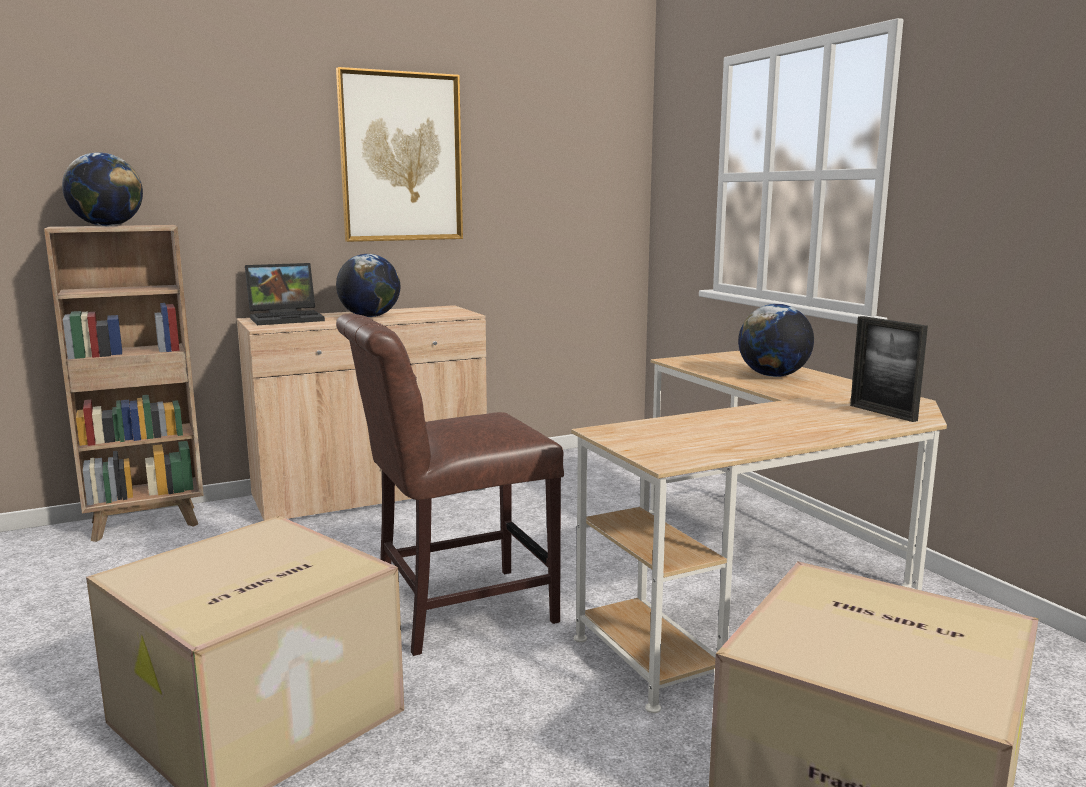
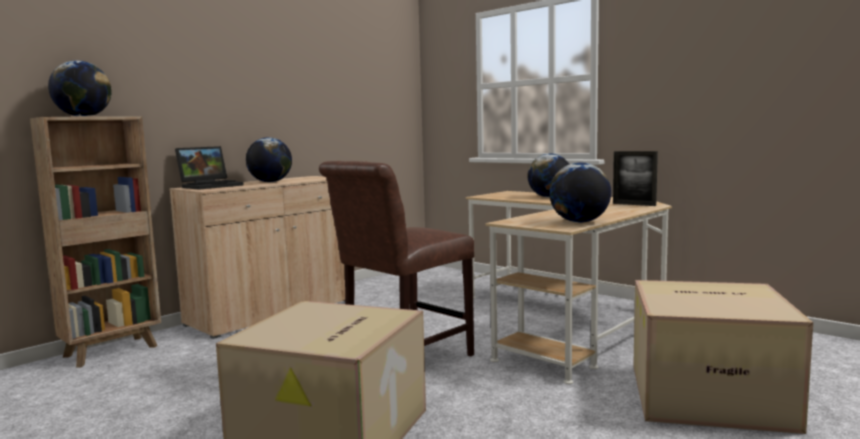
camera: 20 degrees left, 5 degrees down
(401, 157) = (275, 73): picture -> none
(713, 449) = (579, 222): none -> globe

